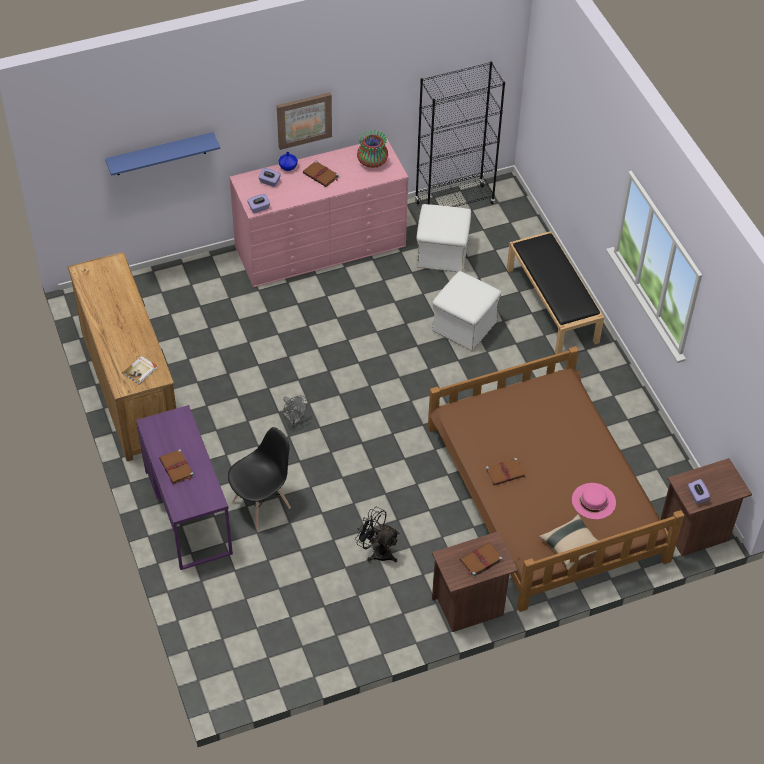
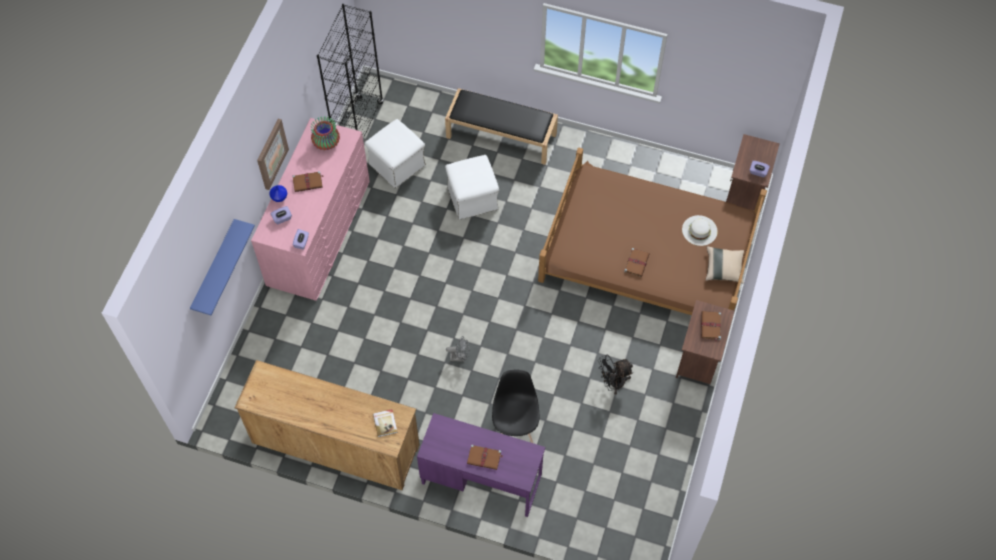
camera: 50 degrees left, 10 degrees up
(593, 501) = (699, 230): pink hat -> white hat

